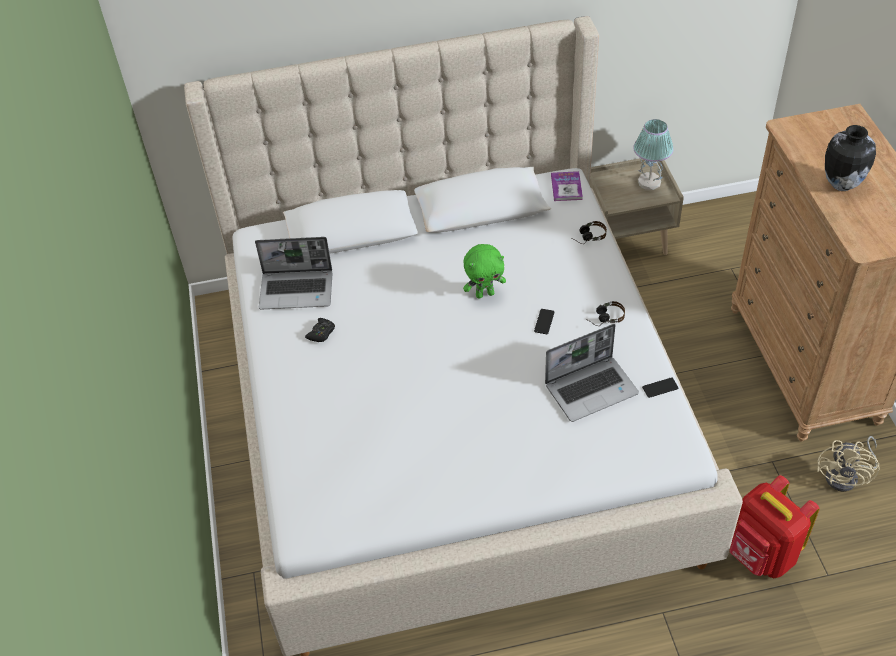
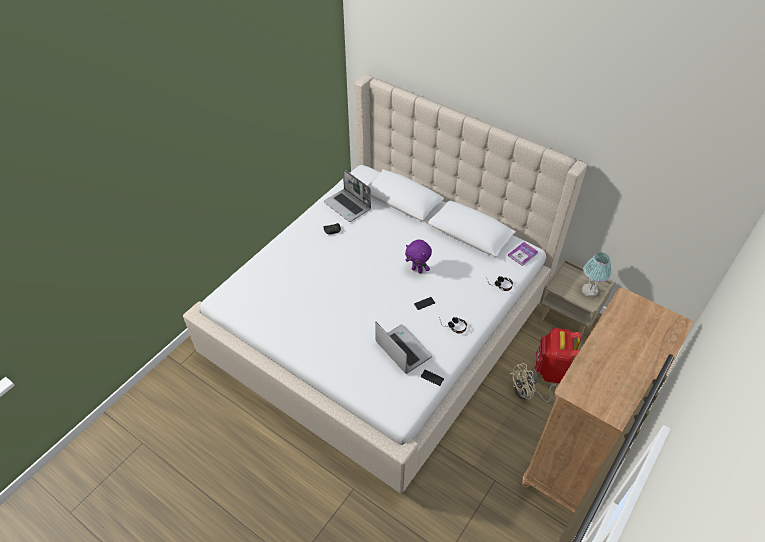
camera: 45 degrees right, 0 degrees up
(485, 294) = (417, 270): green plush toy -> purple plush toy
(591, 388) = (402, 349): laptop -> laptop turned 150 degrees counterclockwise
(762, 555) = (429, 514): red backpack -> red backpack (551, 370)
(841, 184) = (611, 350): vase -> none
(847, 477) = (522, 525): beige fan -> beige fan (528, 393)

